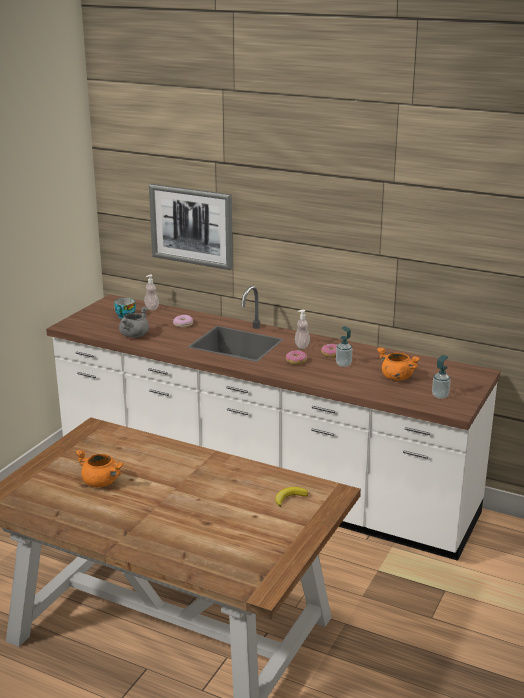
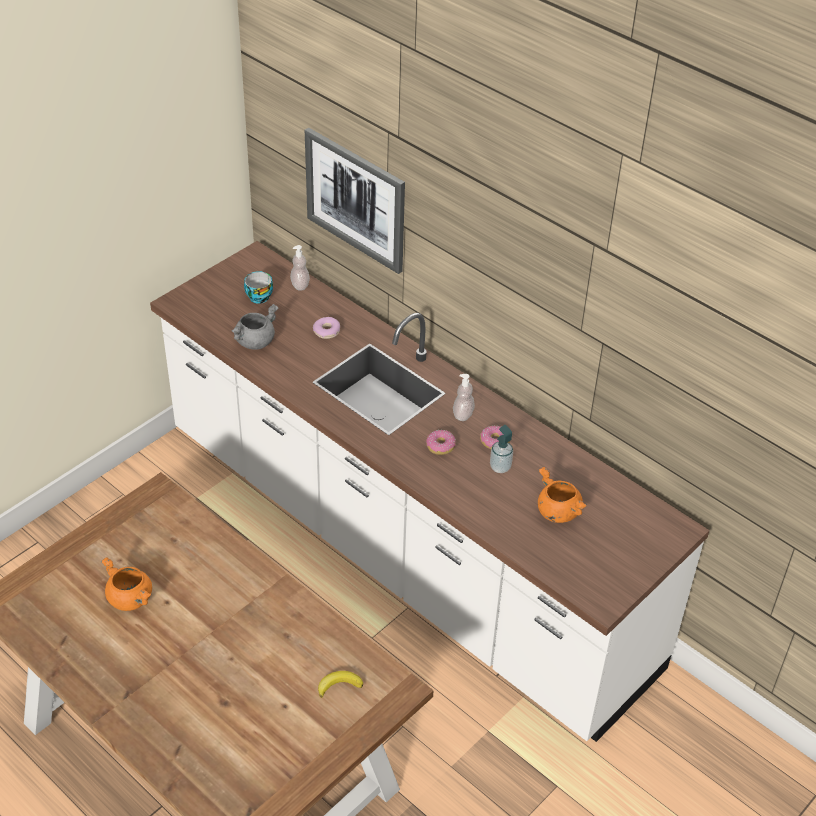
camera: 15 degrees right, 20 degrees up
(440, 395) = (597, 565): soap dispenser -> none

